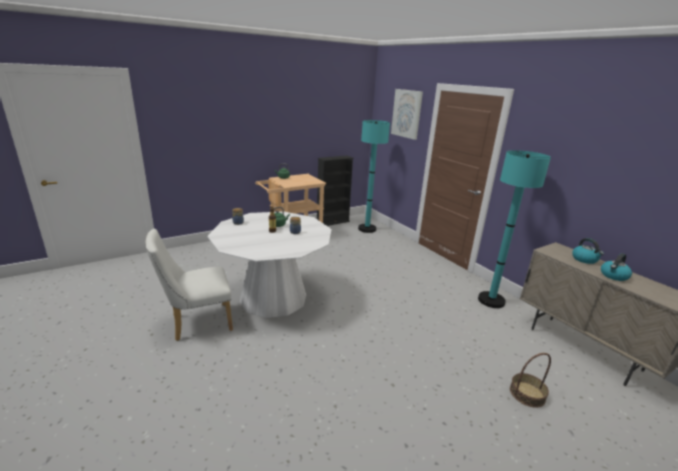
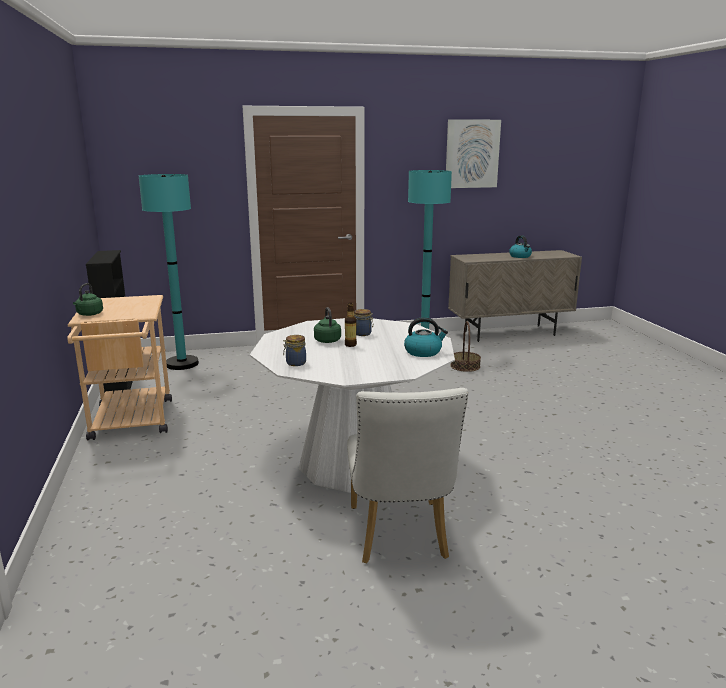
camera: 70 degrees left, 5 degrees down
(406, 113) = (187, 157): picture -> picture (472, 154)
(527, 394) = (565, 366): basket -> basket (465, 366)
(584, 259) = (489, 256): kettle -> kettle (423, 352)

